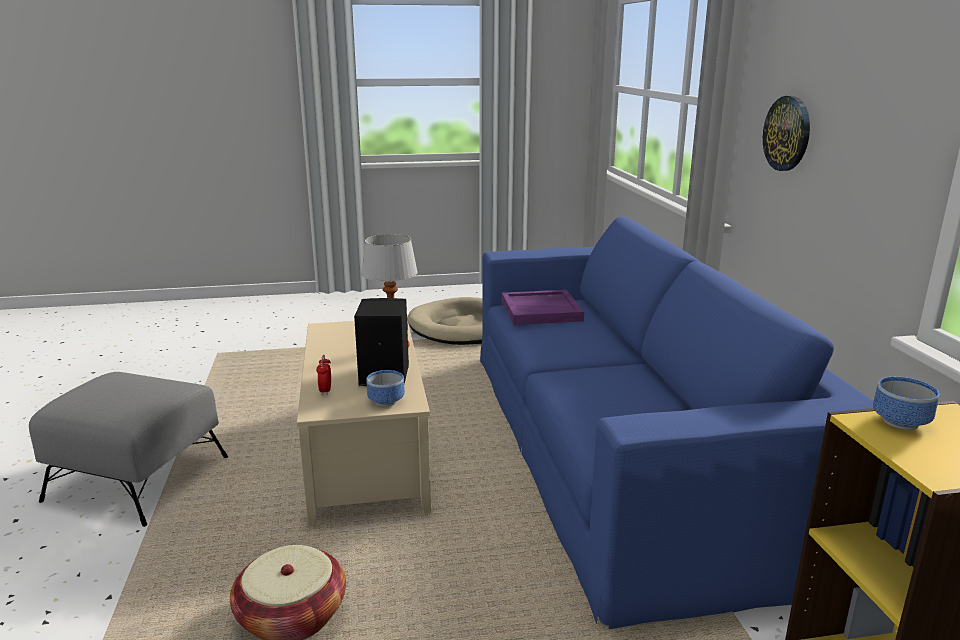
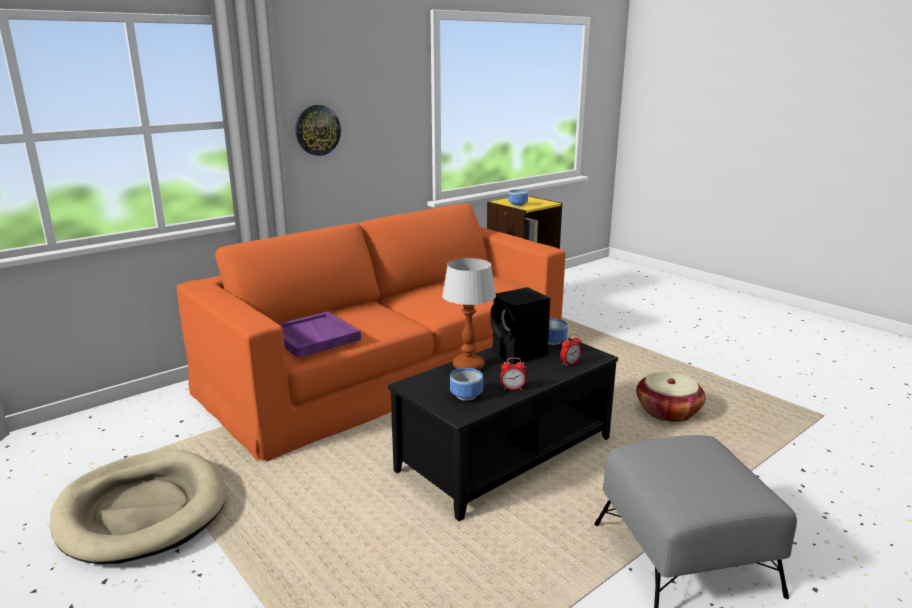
camera: 120 degrees left, 0 degrees up
(326, 353) = (512, 388): none -> alarm clock
(343, 335) = (466, 396): none -> bowl
(368, 454) = (504, 454): beige coffee table -> black coffee table
(622, 445) = (390, 366): blue sofa -> orange sofa

